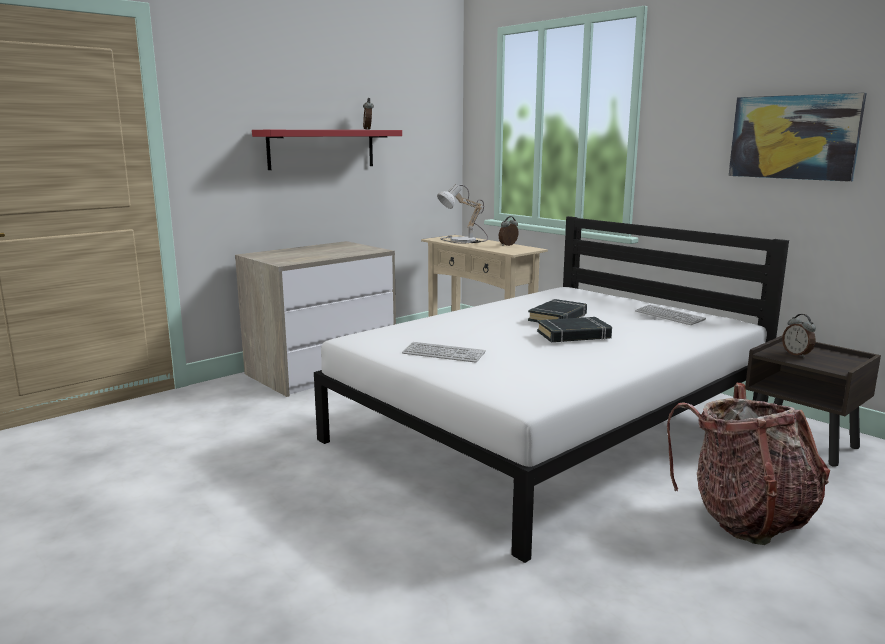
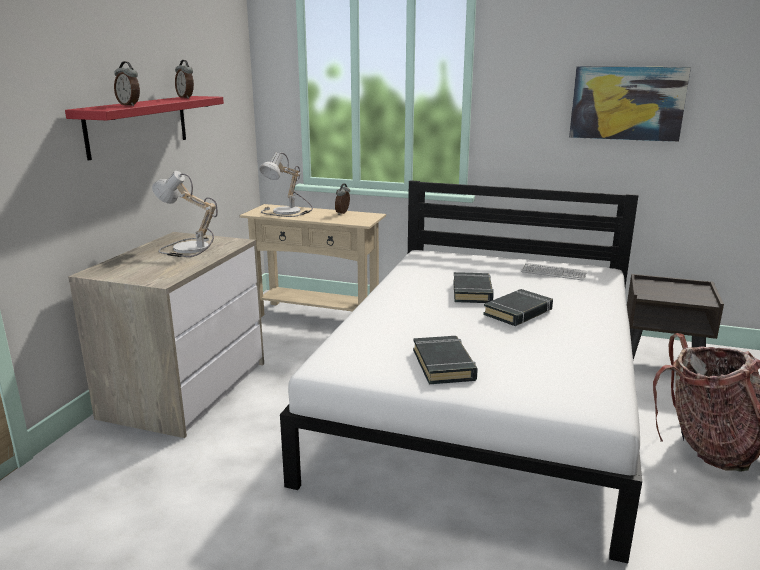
camera: 30 degrees left, 5 degrees up
(335, 250) = (186, 248): none -> table lamp
(443, 354) = (444, 365): keyboard -> black book
(797, 354) = (662, 292): alarm clock -> alarm clock (130, 105)

